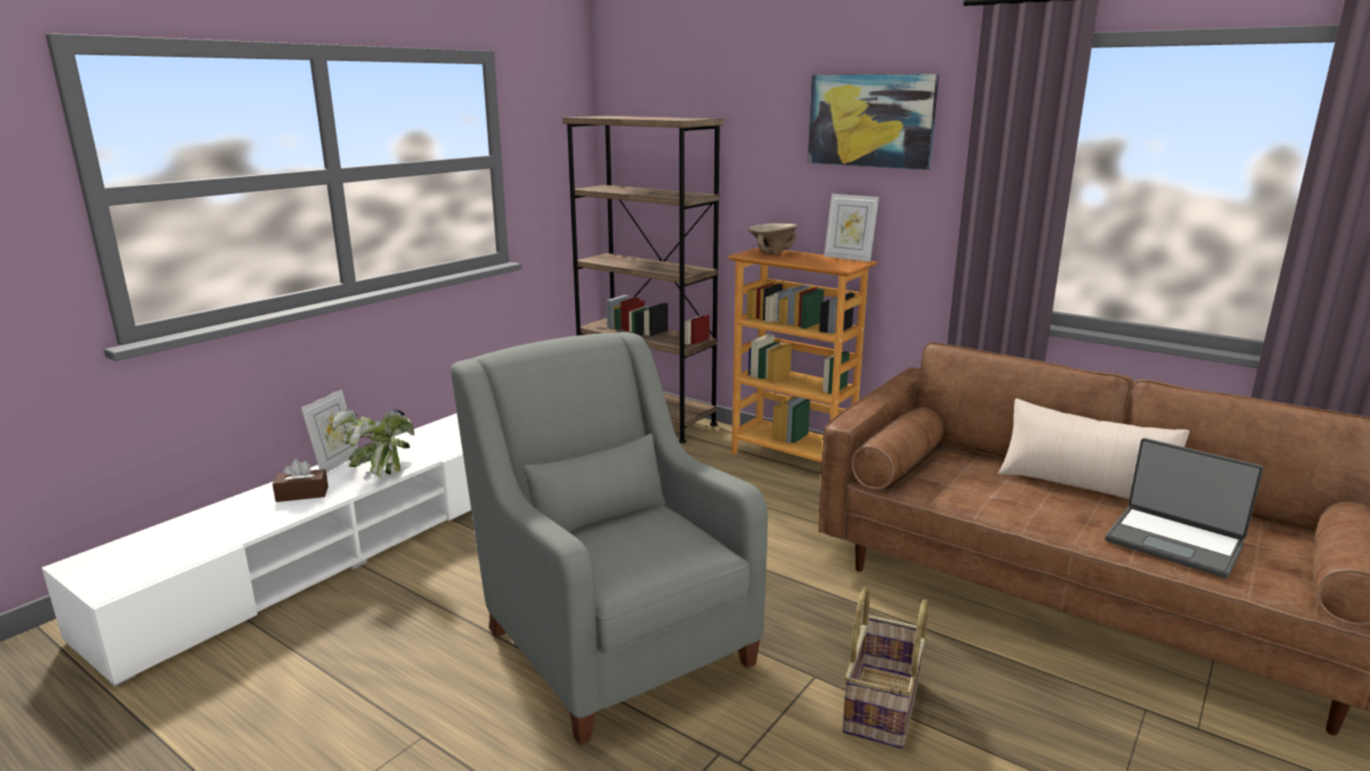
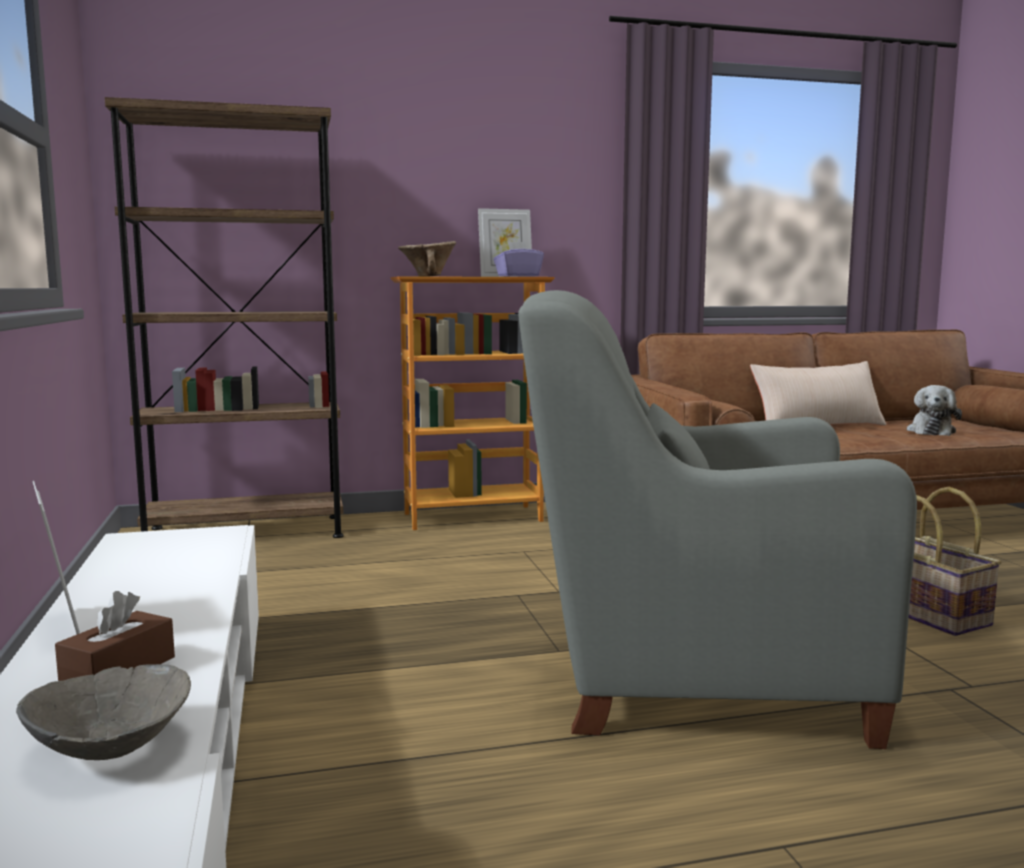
camera: 50 degrees left, 10 degrees down
(233, 526) = (108, 748): none -> grey bowl
(381, 471) = (179, 608): potted plant -> none
(834, 264) = (518, 276): none -> purple tissue box
(871, 121) = (510, 132): picture -> none
(1174, 542) = (931, 431): laptop -> plush toy

